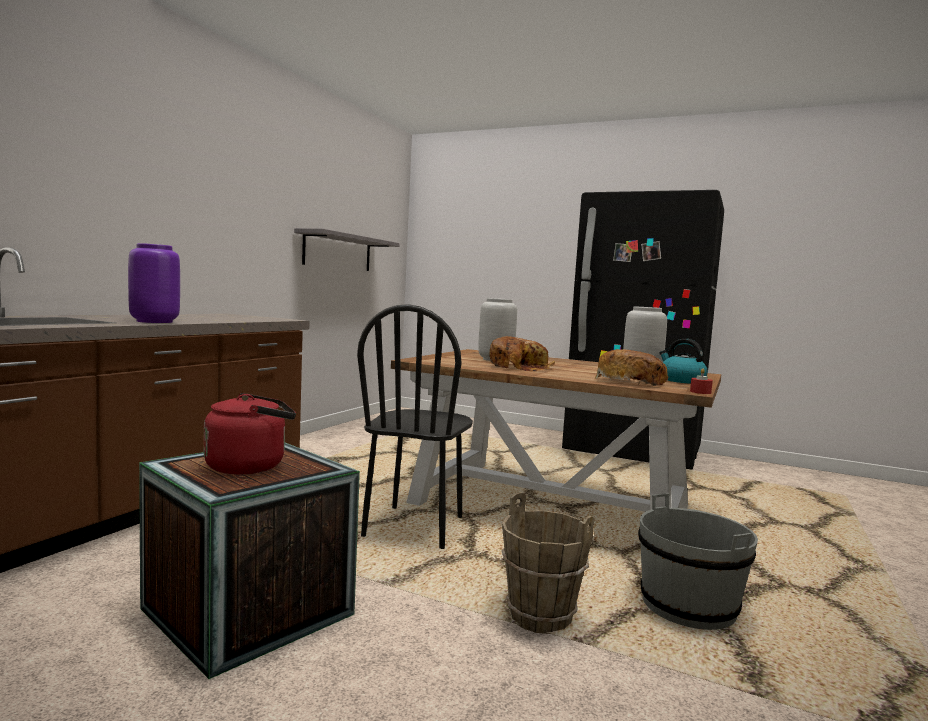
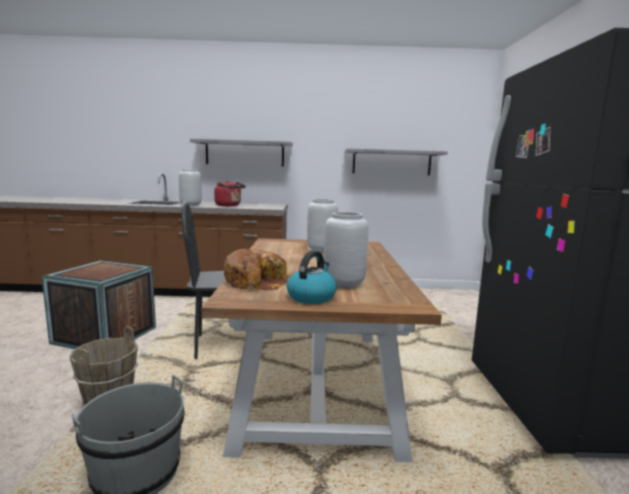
camera: 65 degrees right, 5 degrees up
(153, 321) = (190, 205): purple vase -> grey vase
(160, 218) = (245, 153): none -> grey shelf
(250, 466) = (99, 270): red kettle -> red kettle (229, 205)
(519, 367) = (287, 256): bread -> none
(700, 392) = (227, 303): red candle -> none

